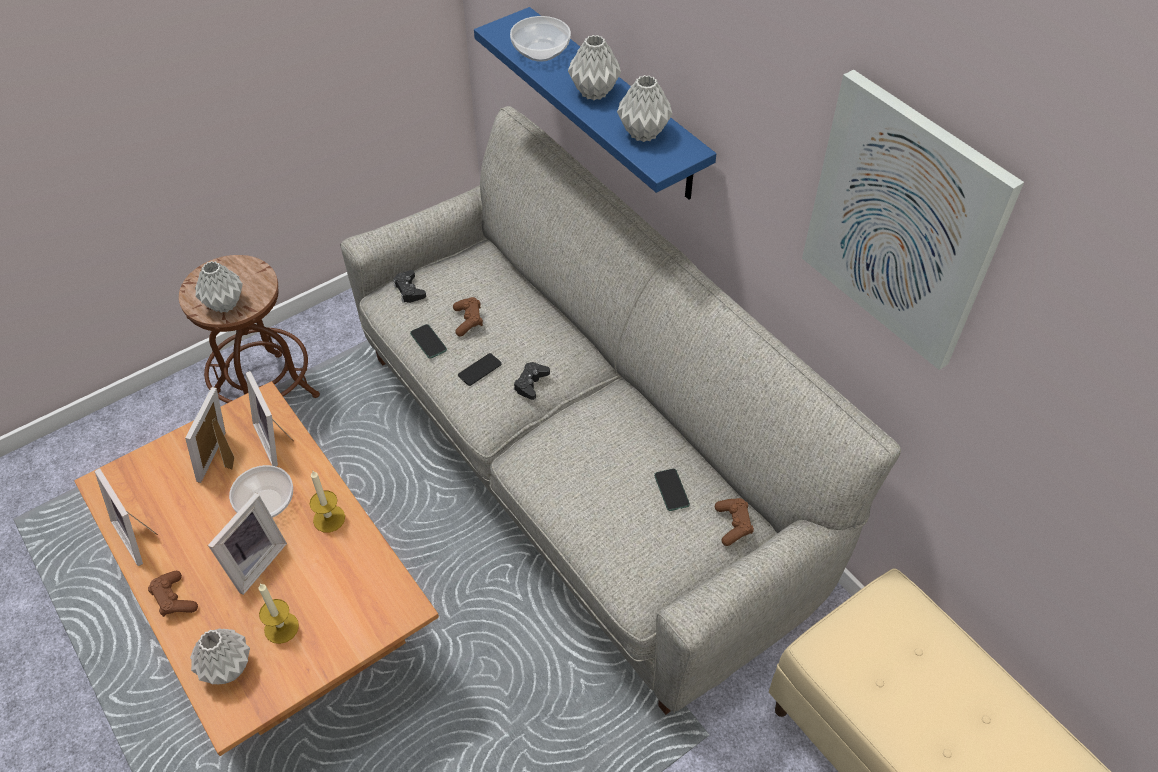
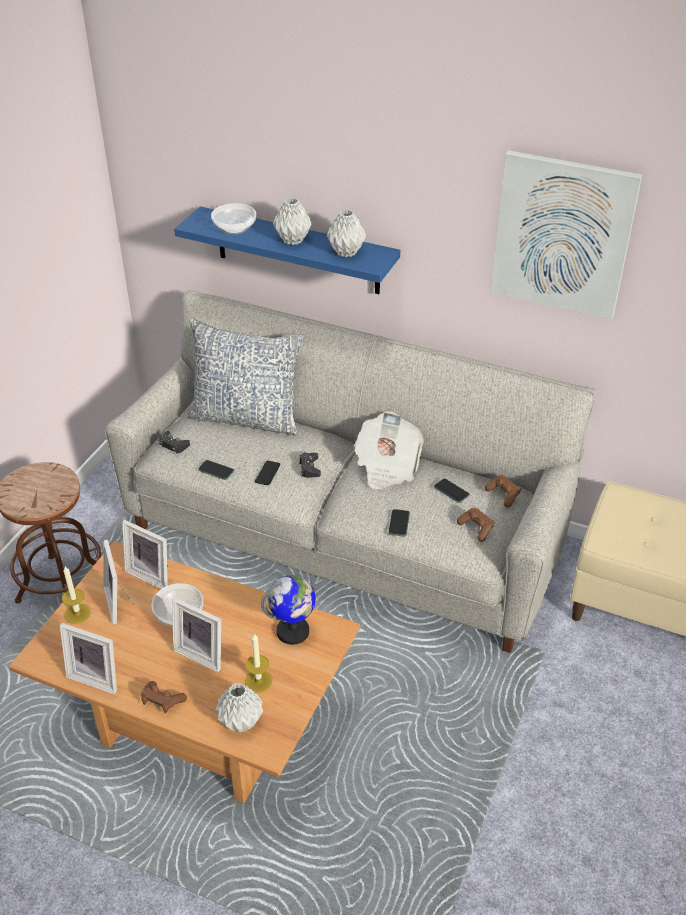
camera: 30 degrees left, 10 degrees down
(225, 304) = (45, 499): grey vase -> none
(254, 562) = (202, 653): picture frame -> picture frame turned 120 degrees clockwise
(329, 518) = (235, 603): candle -> candle (77, 613)
(361, 585) = (293, 632): none -> globe
(468, 321) = (234, 448): brown game controller -> brown game controller (476, 528)
(514, 286) = (246, 417): none -> pillow
(575, 505) = (399, 523): none -> phone
(621, 420) = (387, 466): none -> newspaper

